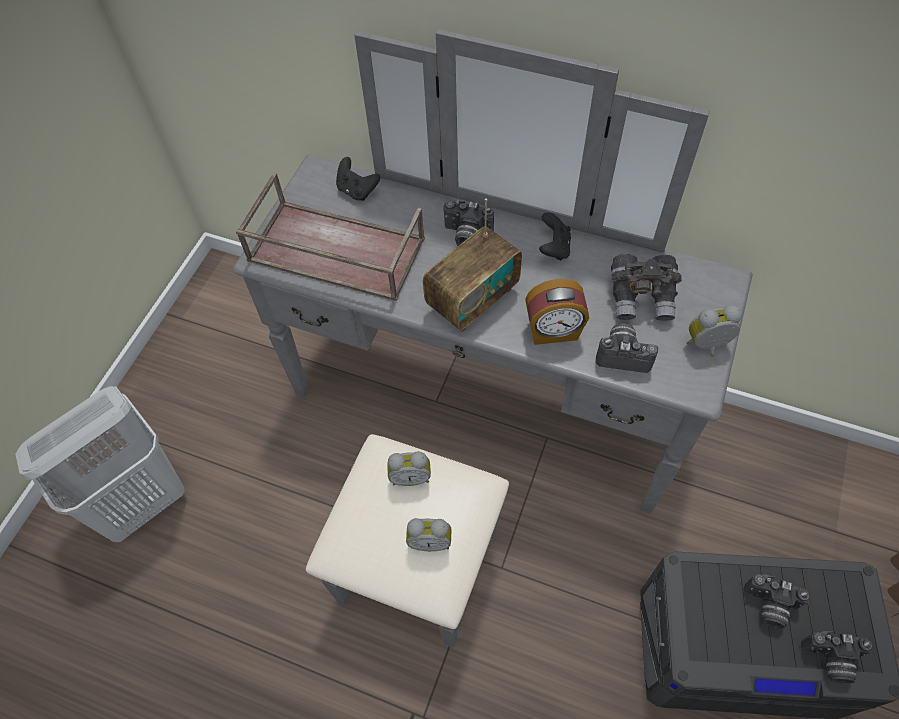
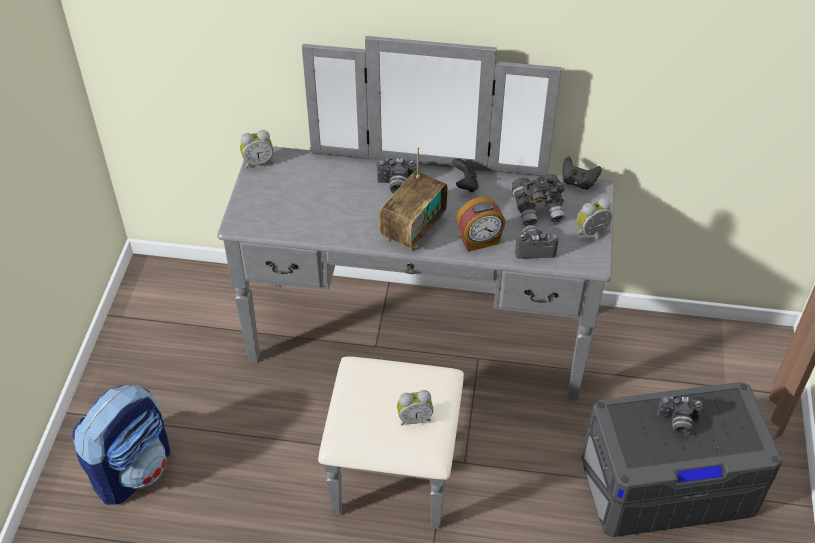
camera: 15 degrees left, 10 degrees down
(143, 500) = (133, 469): white laundry basket -> backpack
(334, 251) = (295, 211): brown tray -> none
(357, 190) = (300, 165): black game controller -> black game controller (578, 182)
(410, 477) = (386, 377): alarm clock -> alarm clock (258, 162)
(830, 660) = (727, 449): camera -> none

